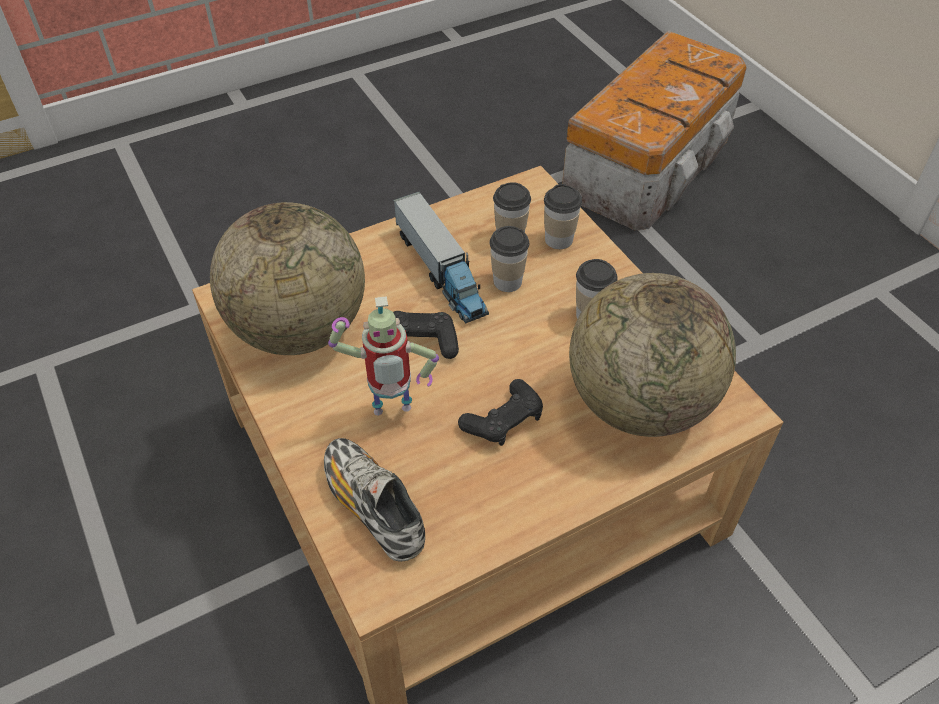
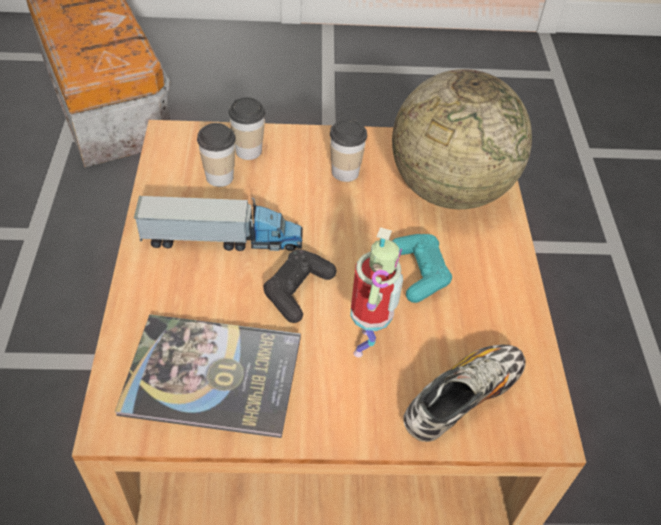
camera: 65 degrees left, 0 degrees up
(299, 329) = (212, 375): globe -> book
(373, 507) = (462, 399): shoe -> shoe turned 150 degrees clockwise
(503, 420) = (419, 273): black game controller -> turquoise game controller
(507, 281) = (270, 202): cup -> none

